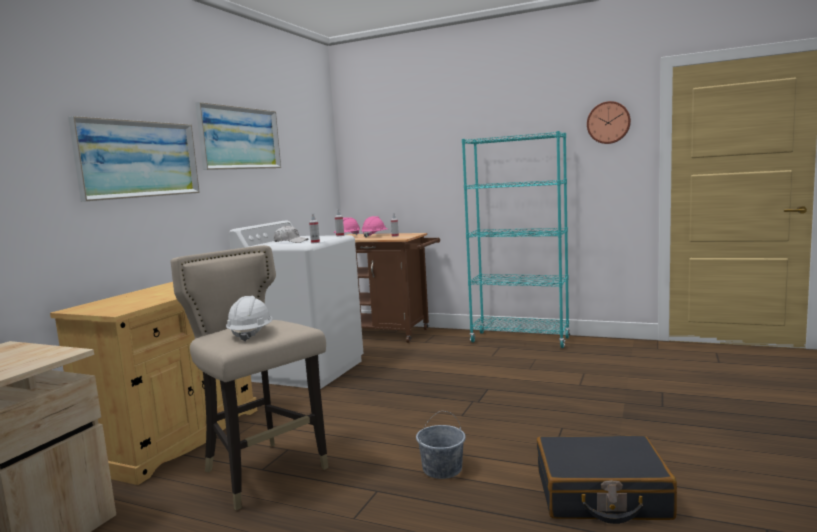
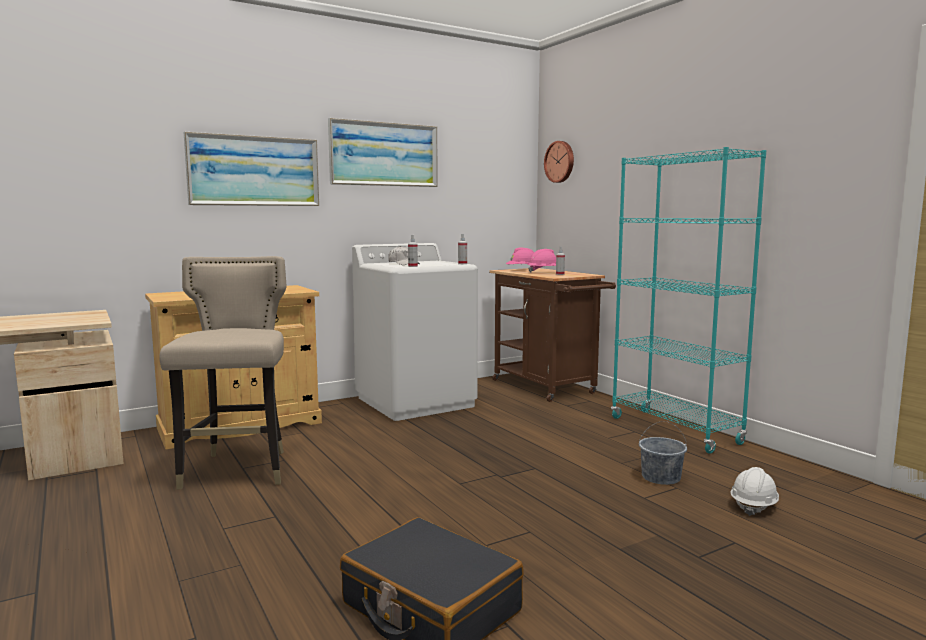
camera: 35 degrees right, 0 degrees up
(250, 334) = (218, 335): white hard hat -> white hard hat (753, 506)
(442, 469) = (352, 521): grey bucket -> grey bucket (661, 477)
(608, 122) = (831, 135): wall clock -> wall clock (560, 162)

